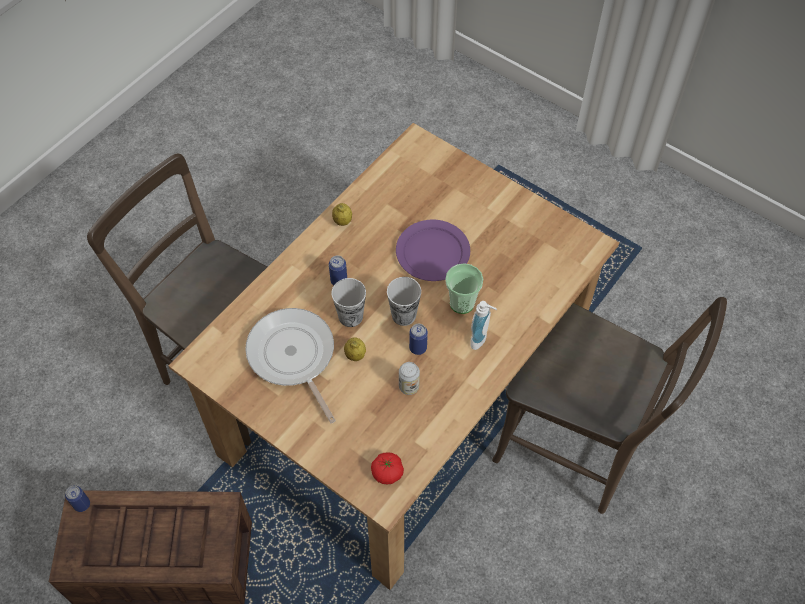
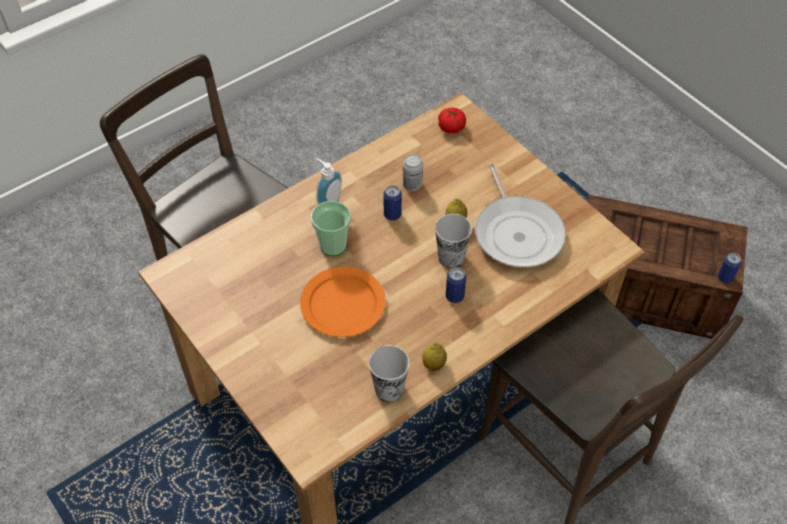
camera: 165 degrees left, 5 degrees down
(404, 315) = (396, 247): cup -> cup (389, 389)
(433, 252) = (342, 304): purple plate -> orange plate

